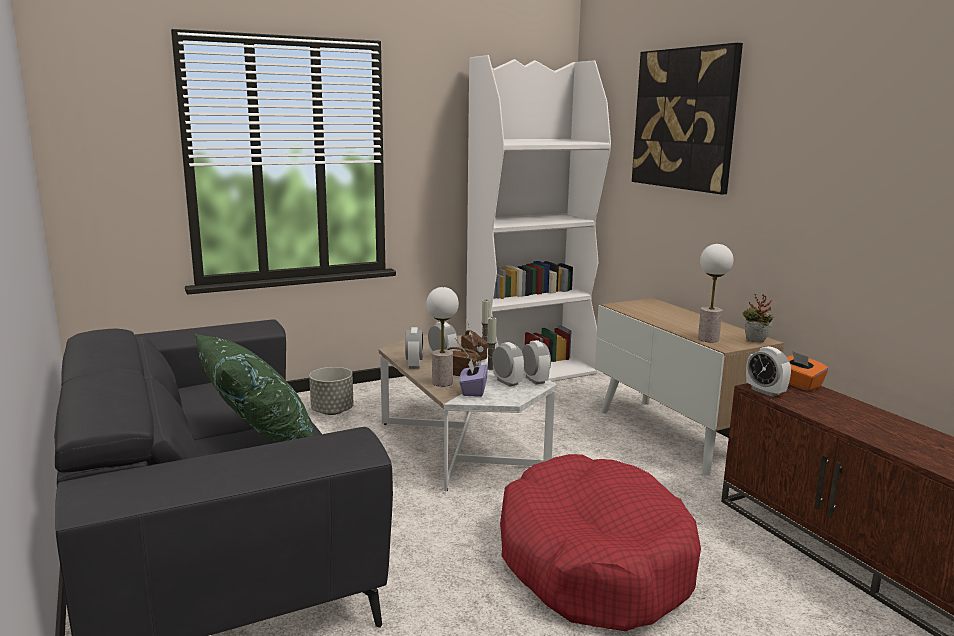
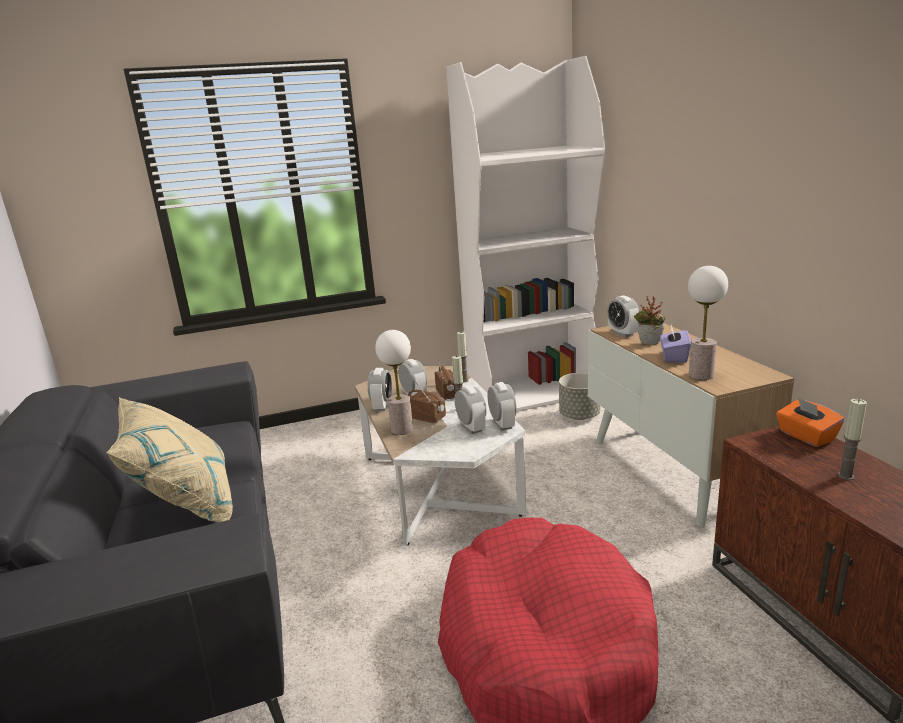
camera: 10 degrees right, 5 degrees up
(257, 436) = (186, 503): green pillow -> beige pillow
(332, 411) = (324, 443): grey planter -> grey planter (579, 415)
(473, 390) = (430, 440): purple tissue box -> purple tissue box (673, 357)
(684, 119) = (680, 115): picture -> none
(755, 342) = (757, 378): potted plant -> potted plant (648, 344)
(765, 391) = (760, 448): alarm clock -> alarm clock (622, 333)
(833, 408) = (845, 476): none -> candle

